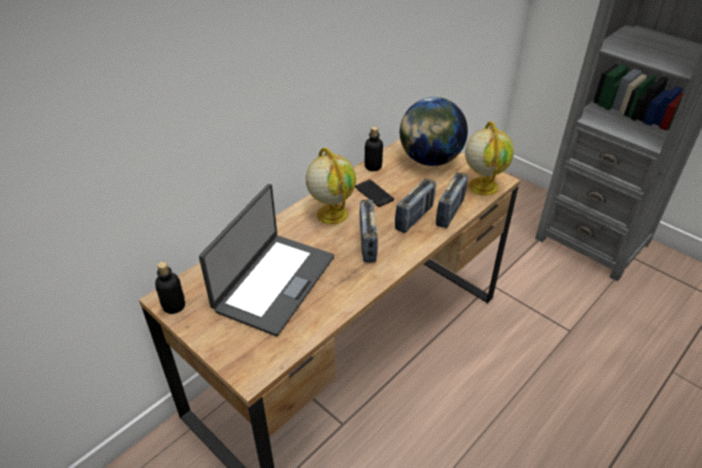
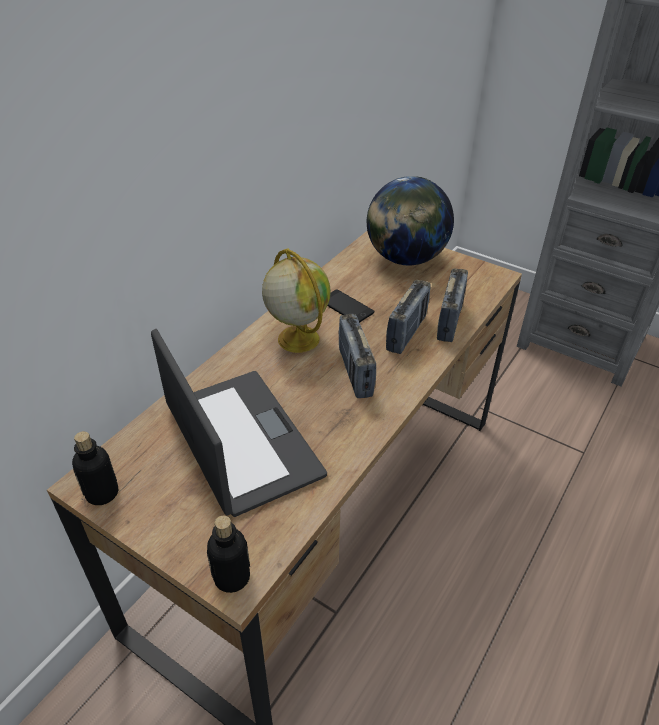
camera: 10 degrees left, 0 degrees up
(273, 282) = (240, 441): laptop -> laptop turned 45 degrees counterclockwise
(373, 166) = (336, 273): bottle -> bottle (232, 577)
(482, 186) = (479, 285): globe -> none

